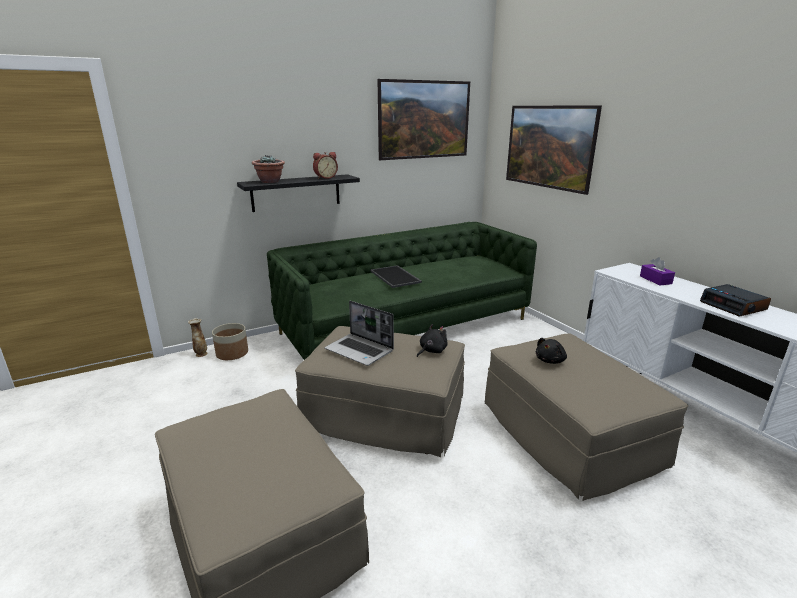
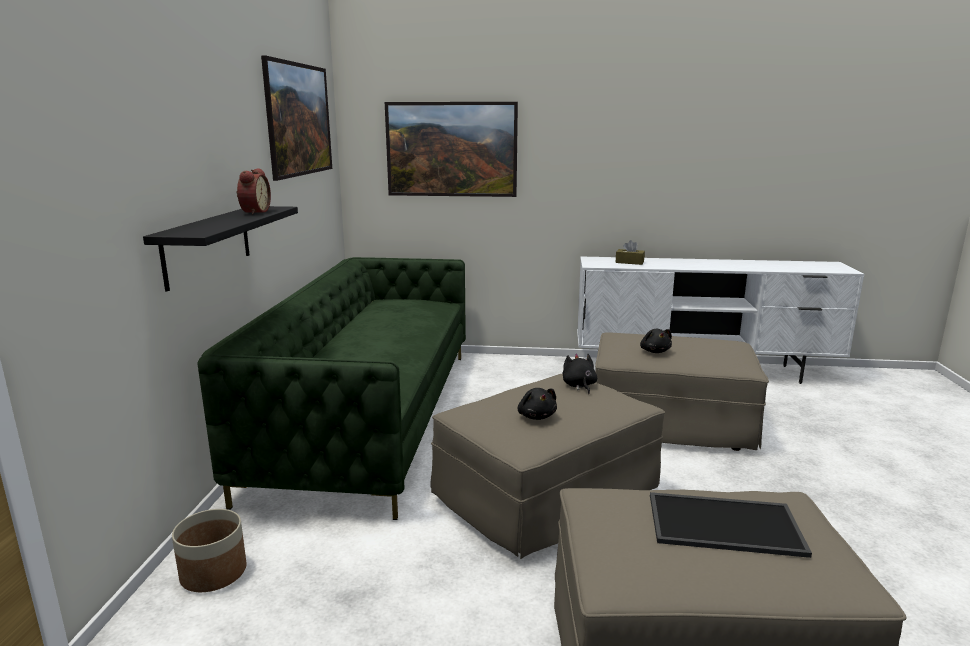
camera: 55 degrees left, 5 degrees down
(201, 354) = (154, 610): vase -> none
(270, 181) = (205, 227): potted plant -> none
(360, 350) = (536, 416): laptop -> black plush toy
(396, 276) = (371, 343): tray -> tray (725, 523)
(655, 280) = (629, 262): purple tissue box -> brown tissue box
(733, 306) = (702, 264): alarm clock -> none

